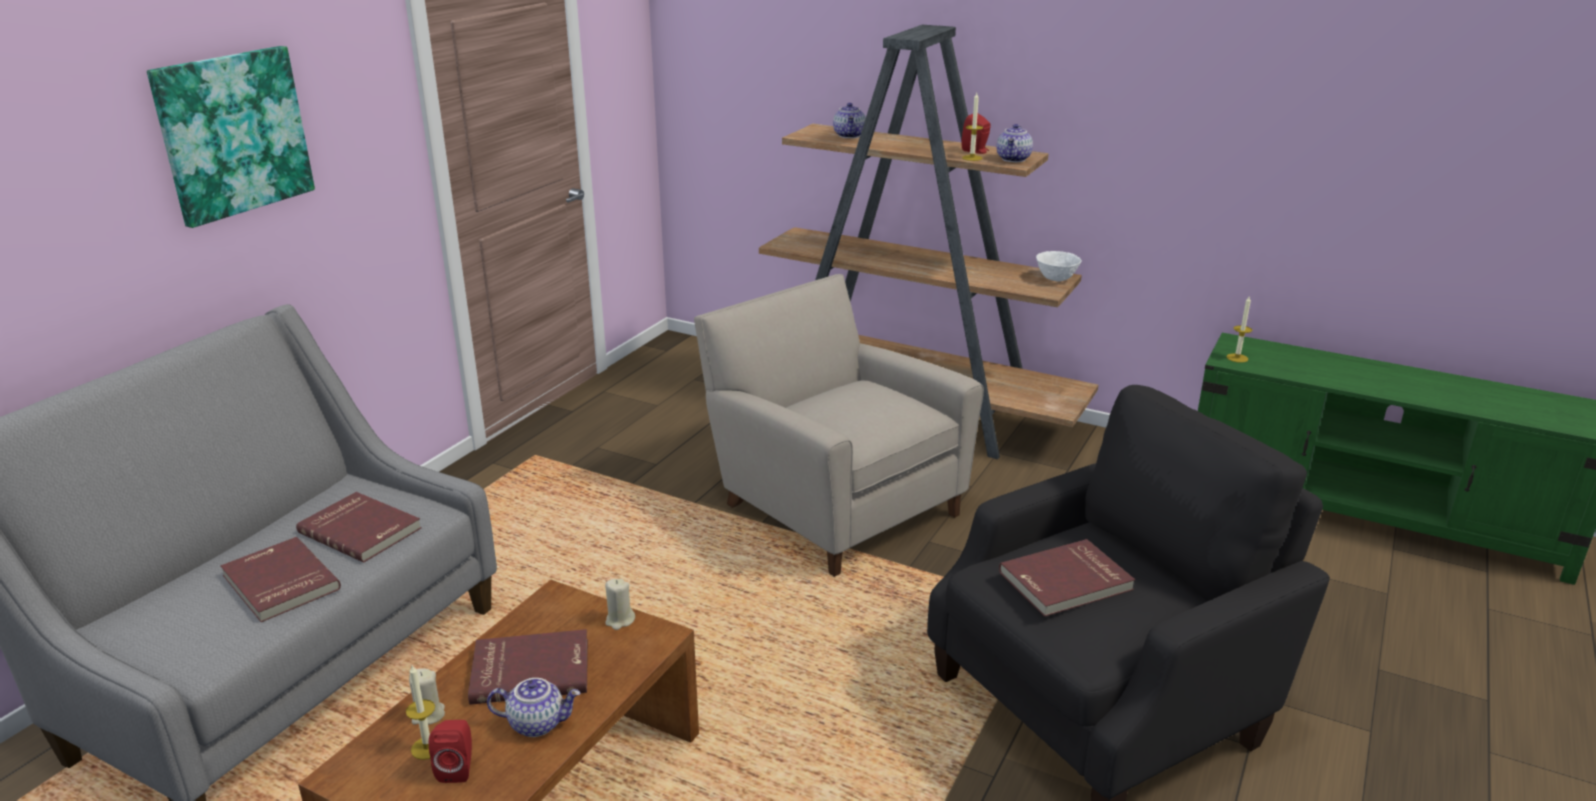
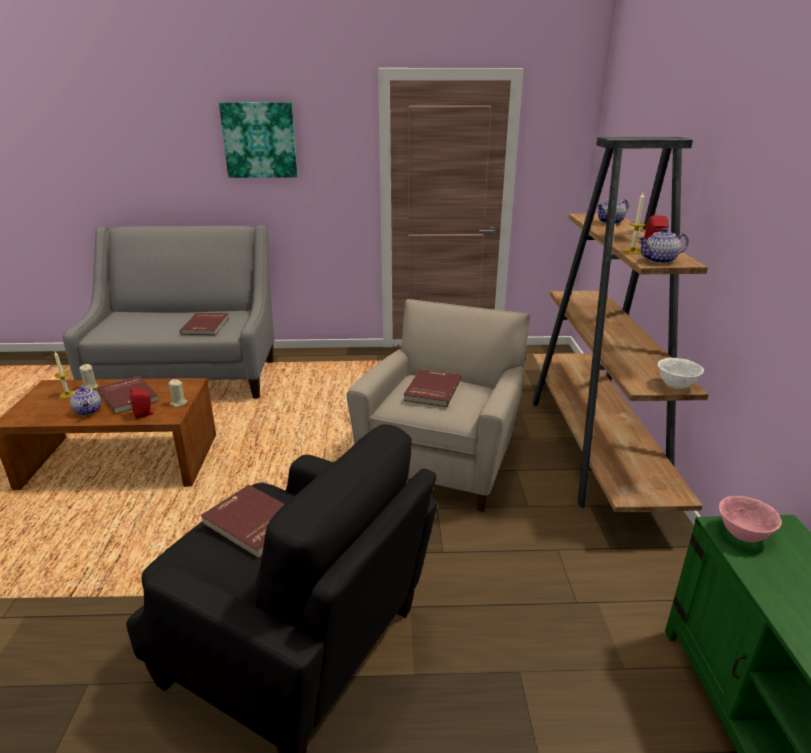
camera: 60 degrees right, 0 degrees up
(279, 583) = (158, 327): red book -> red book (431, 390)
(457, 768) = (53, 405): red speaker -> red speaker (144, 414)
(1237, 358) = (742, 534): candle -> pink bowl

